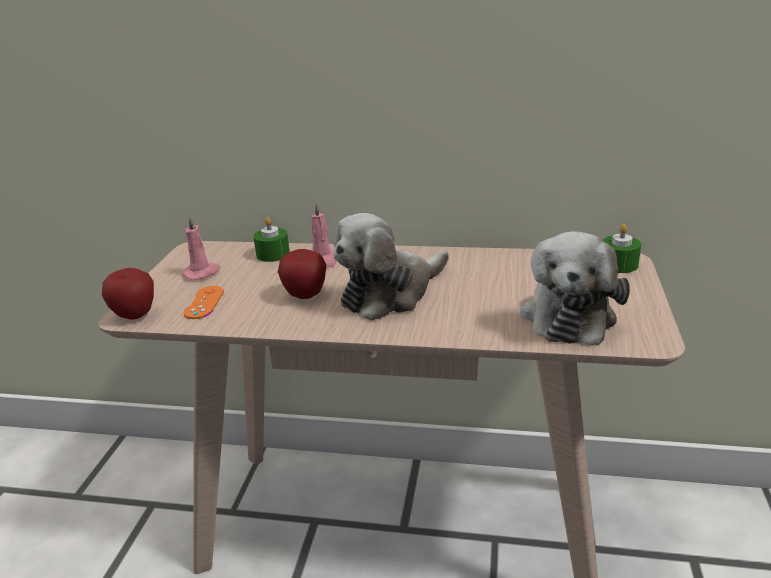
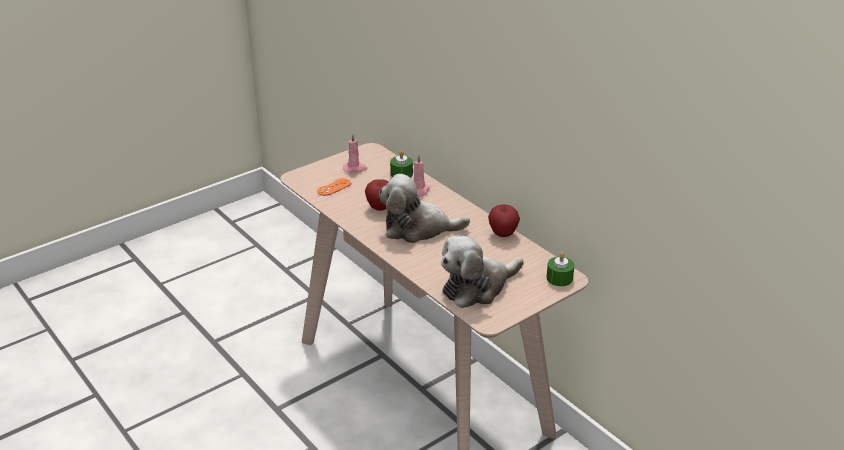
camera: 40 degrees right, 5 degrees up
(135, 316) = (299, 179): apple -> apple (503, 234)

